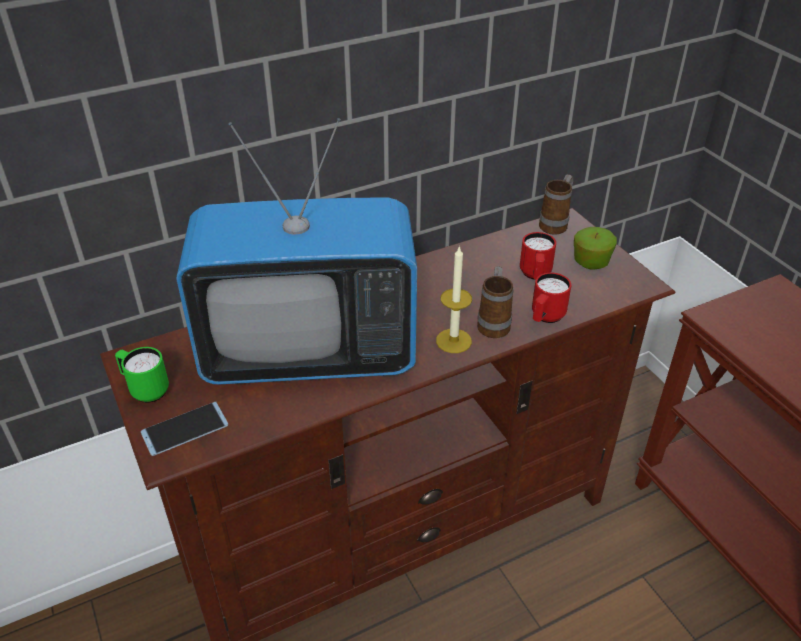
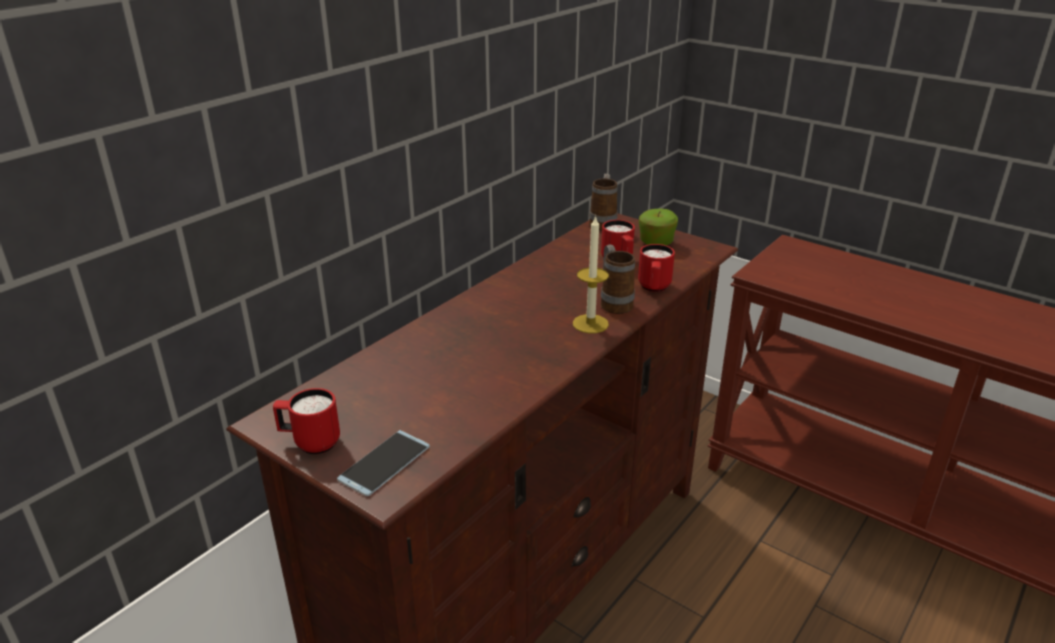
camera: 25 degrees left, 10 degrees down
(145, 390) = (310, 443): green mug -> red mug
(310, 353) = (462, 367): television -> none

